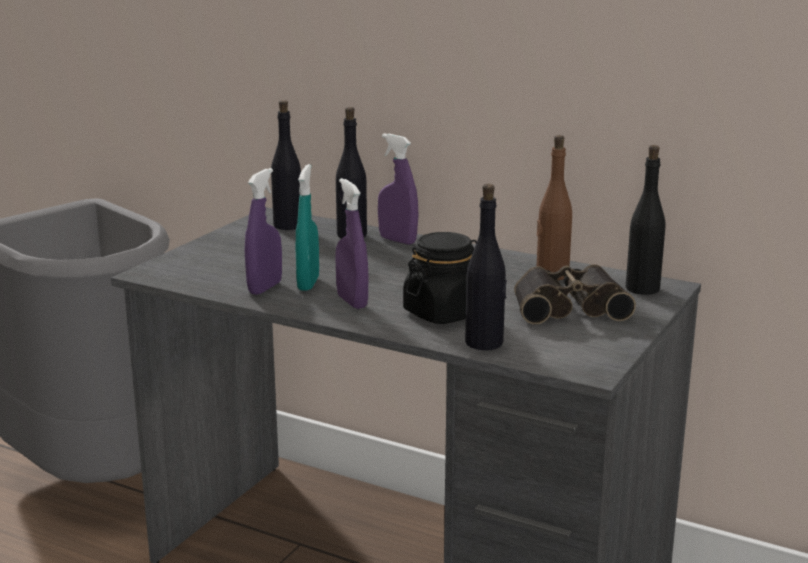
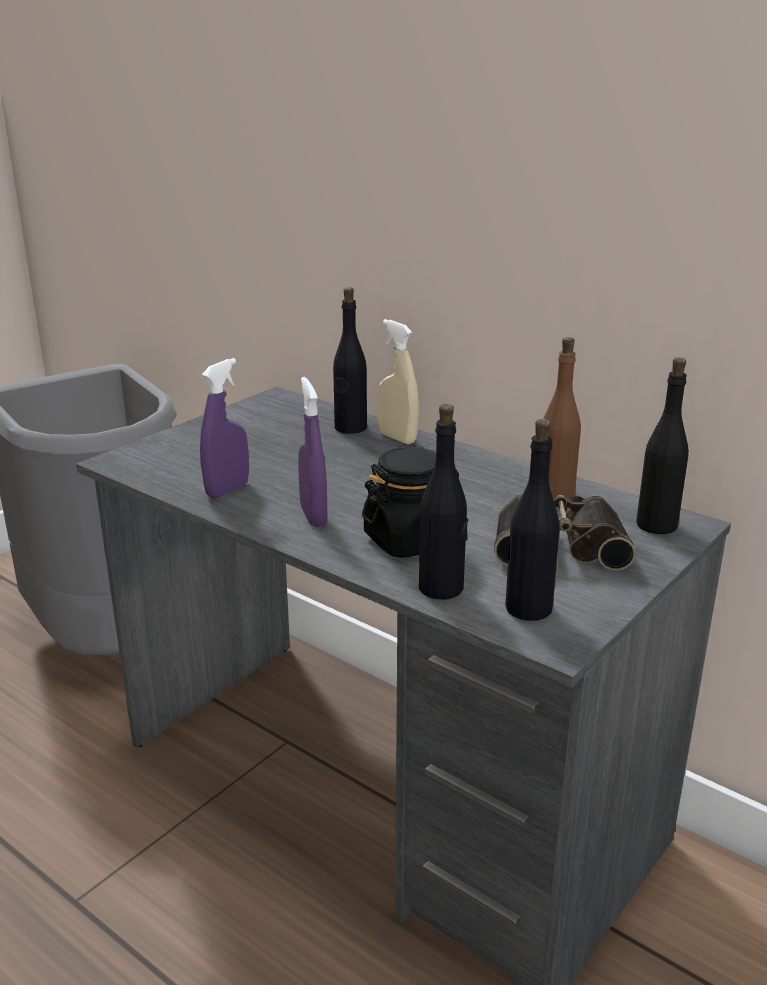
camera: 10 degrees right, 5 degrees up
(288, 225) = (289, 411): black bottle -> black bottle (529, 608)
(308, 283) = (276, 488): turquoise spray bottle -> none
(397, 240) = (397, 438): purple spray bottle -> beige spray bottle

